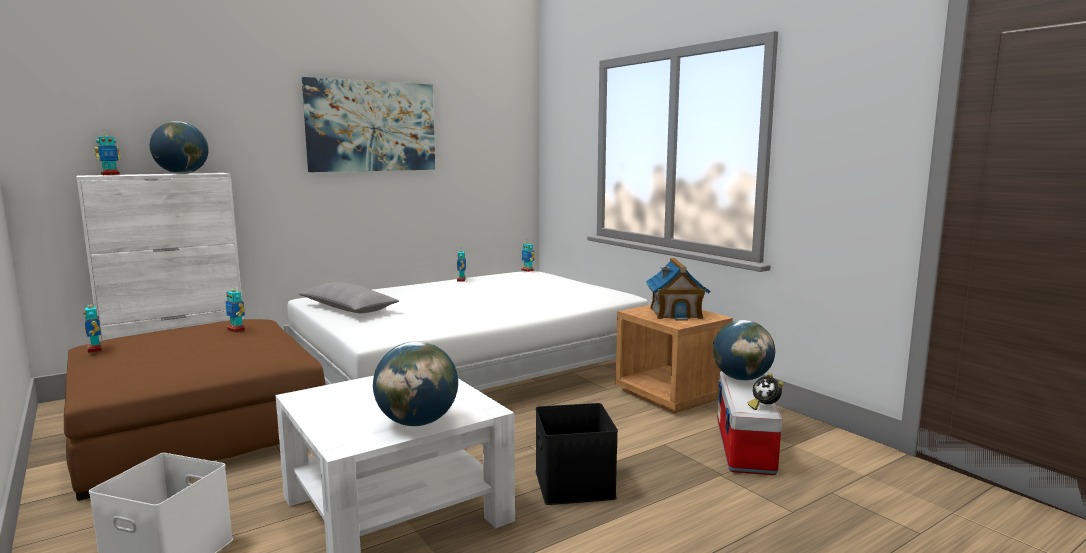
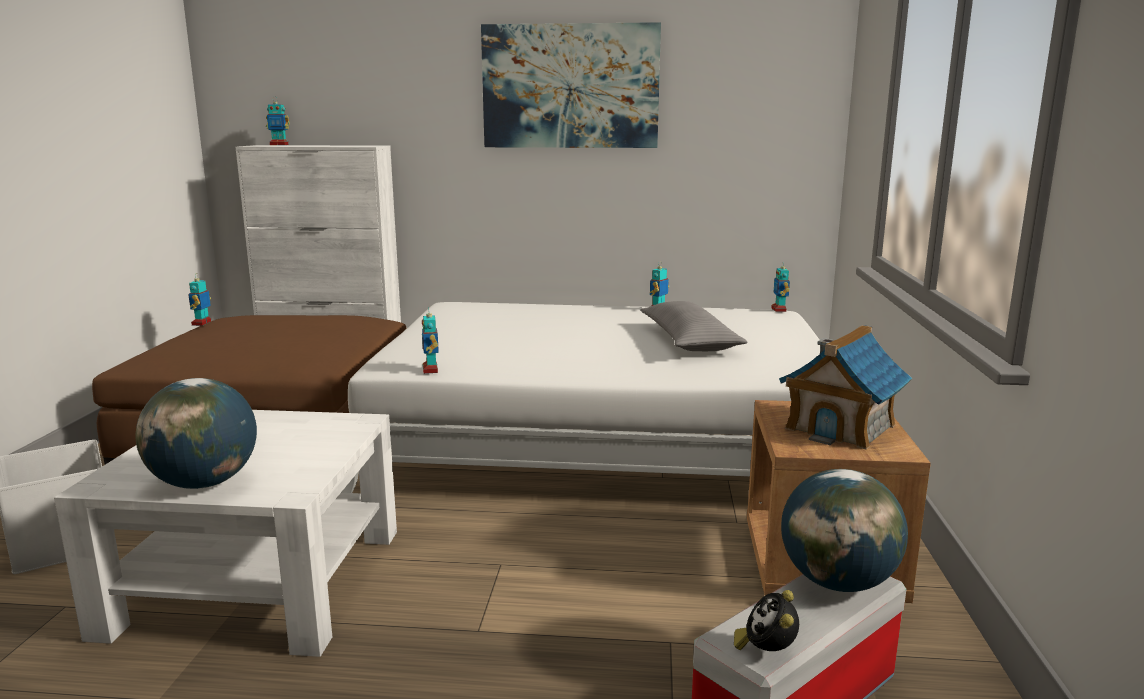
camera: 40 degrees right, 5 degrees up
(182, 173) = (338, 145): globe -> none
(236, 330) = (322, 327): toy robot -> toy robot (431, 370)
(348, 309) = (454, 324): grey pillow -> grey pillow (689, 341)
(576, 484) = (459, 644): black storage box -> none

